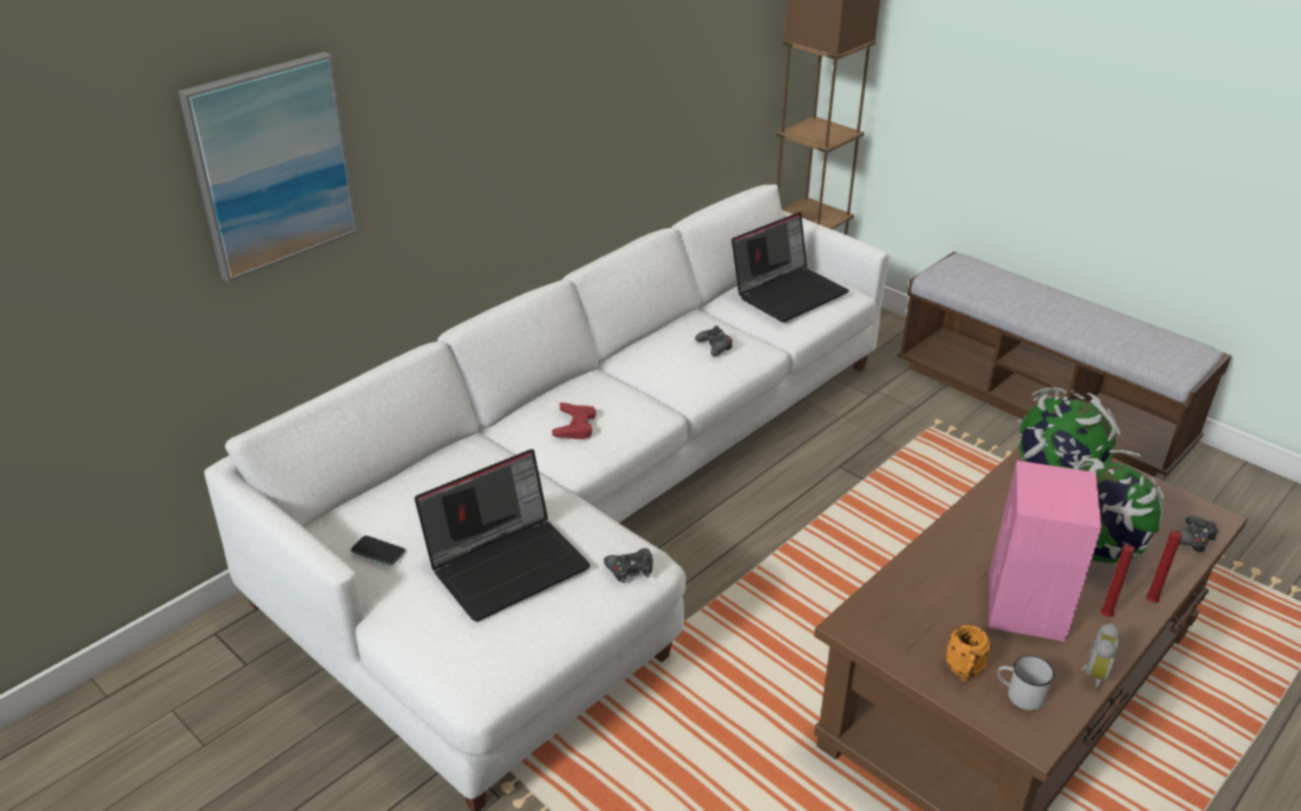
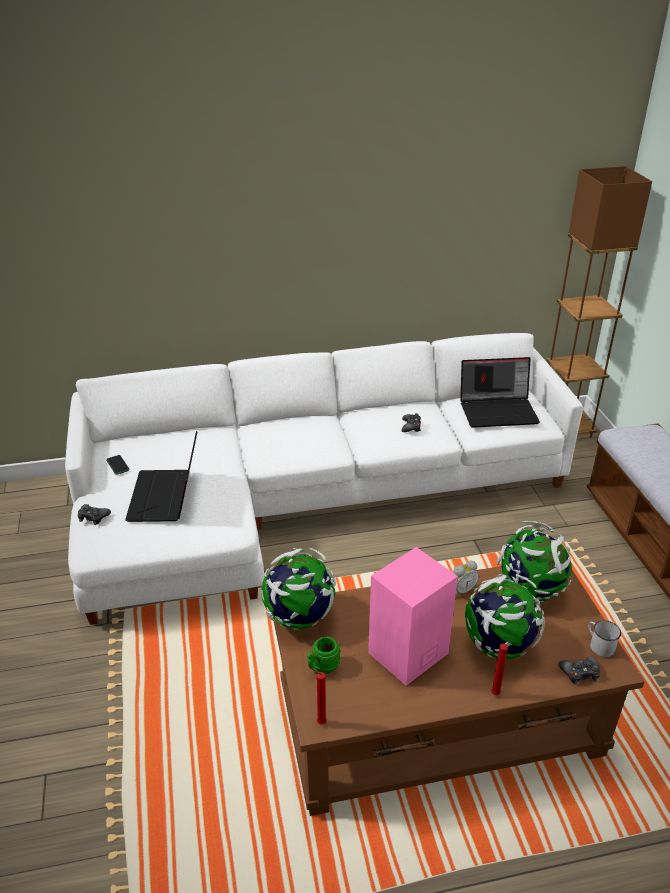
camera: 35 degrees right, 0 degrees up
(272, 165) = (133, 235): picture -> none
(508, 563) = (166, 497): laptop -> laptop turned 90 degrees clockwise
(575, 426) = (280, 441): red game controller -> none
(630, 569) = (222, 528): black game controller -> black game controller (93, 517)
(870, 628) = (299, 618): none -> globe
(964, 672) = (322, 668): orange mug -> green mug
(1019, 694) = (338, 697): white mug -> white mug (599, 645)
(1092, 674) = (398, 712): alarm clock -> alarm clock (461, 590)
(1103, 616) = (450, 685): red candle -> red candle (320, 722)

